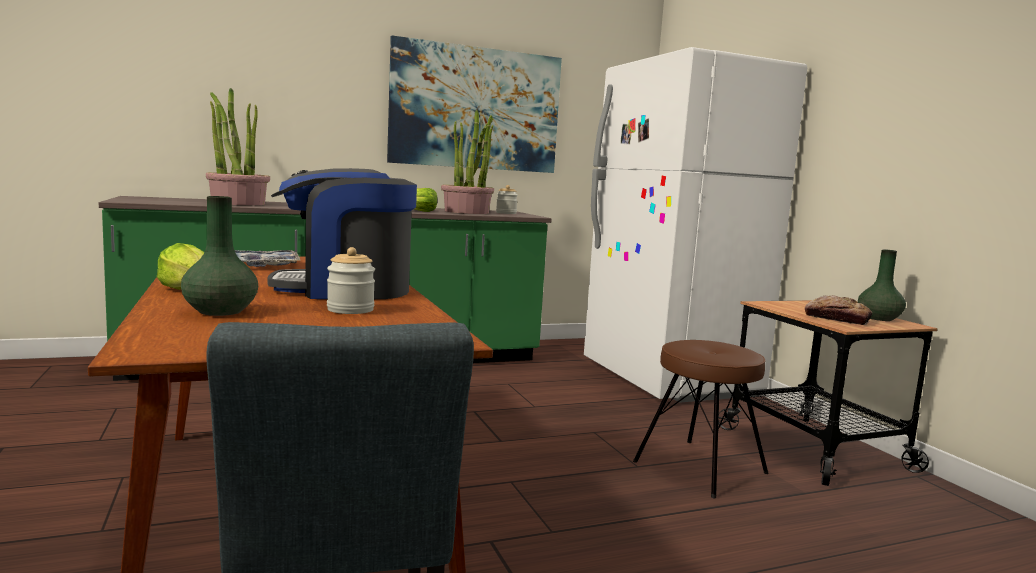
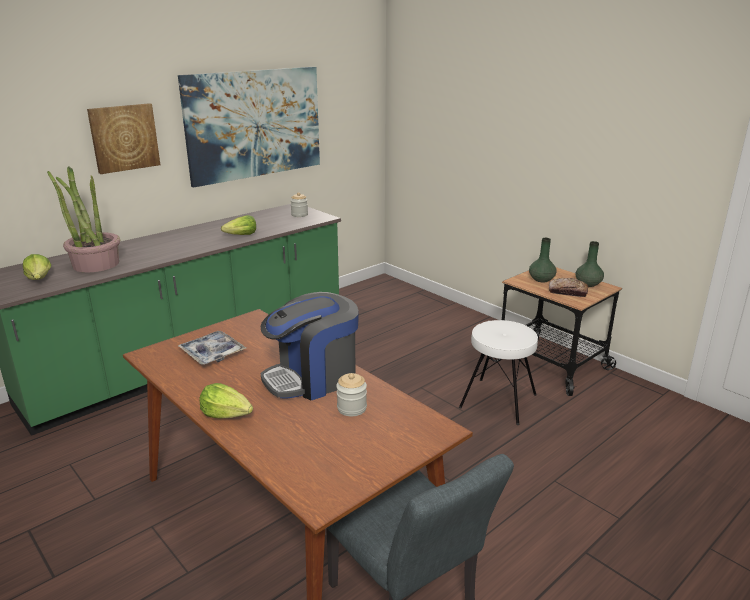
camera: 20 degrees left, 15 degrees up
(169, 201) = (39, 279): none -> lettuce
(221, 311) = (288, 439): green vase -> green vase (541, 279)
(317, 90) = (124, 138): none -> picture
(467, 212) = (273, 223): potted plant -> none
(668, 379) = (435, 319): white fridge -> none
(701, 467) = (498, 401): brown stool -> white stool

